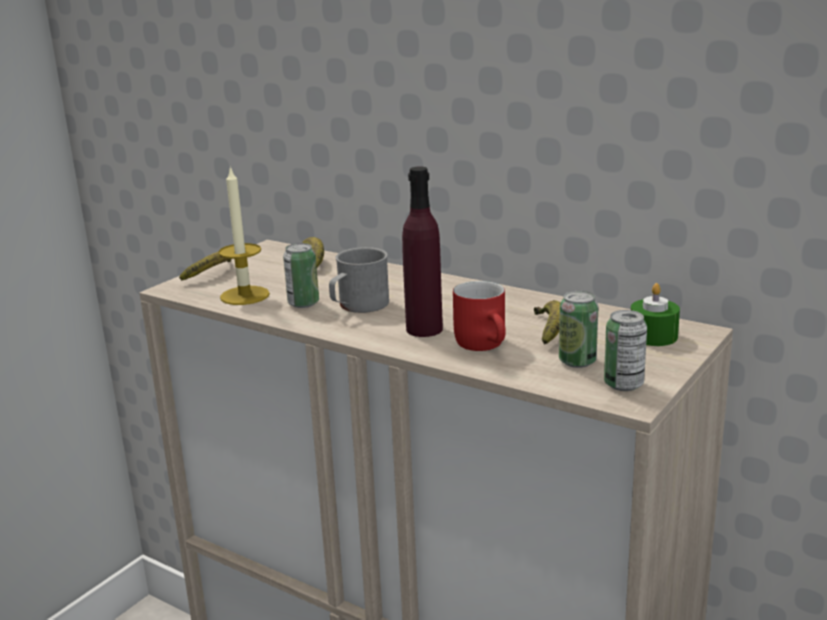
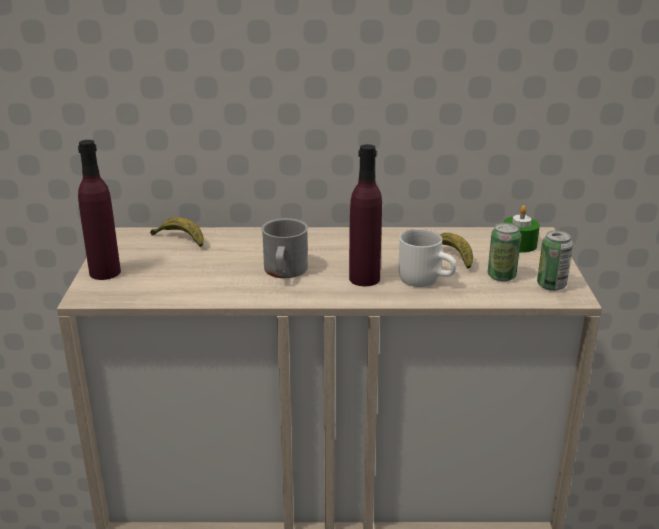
camera: 35 degrees left, 5 degrees up
(212, 274) = (105, 272): banana -> purple bottle
(245, 295) = (170, 286): candle -> none
(303, 303) = (234, 281): can -> none
(486, 344) = (426, 279): red mug -> white mug

